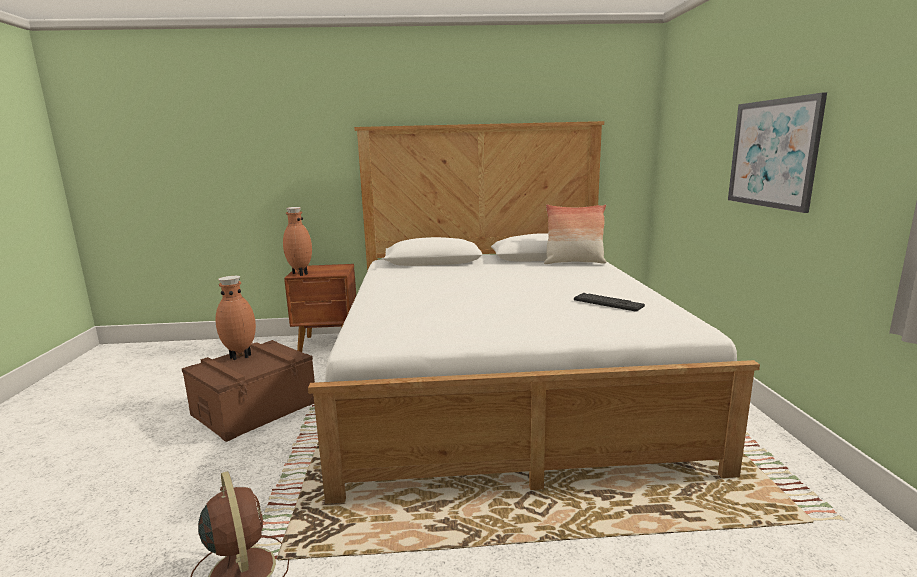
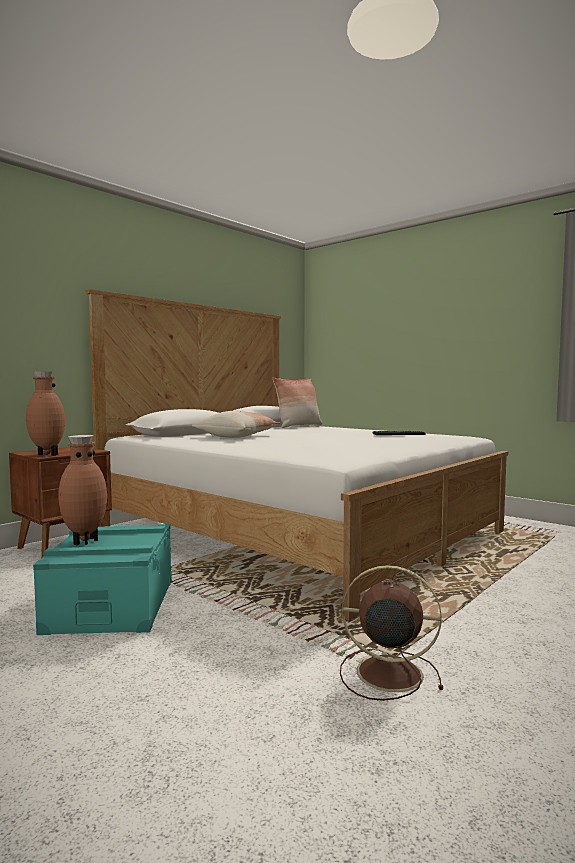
camera: 45 degrees left, 10 degrees down
(254, 408) = (111, 604): brown storage box -> turquoise storage box
(447, 276) = (237, 436): none -> pillow
(772, 153) = (437, 337): picture -> none

